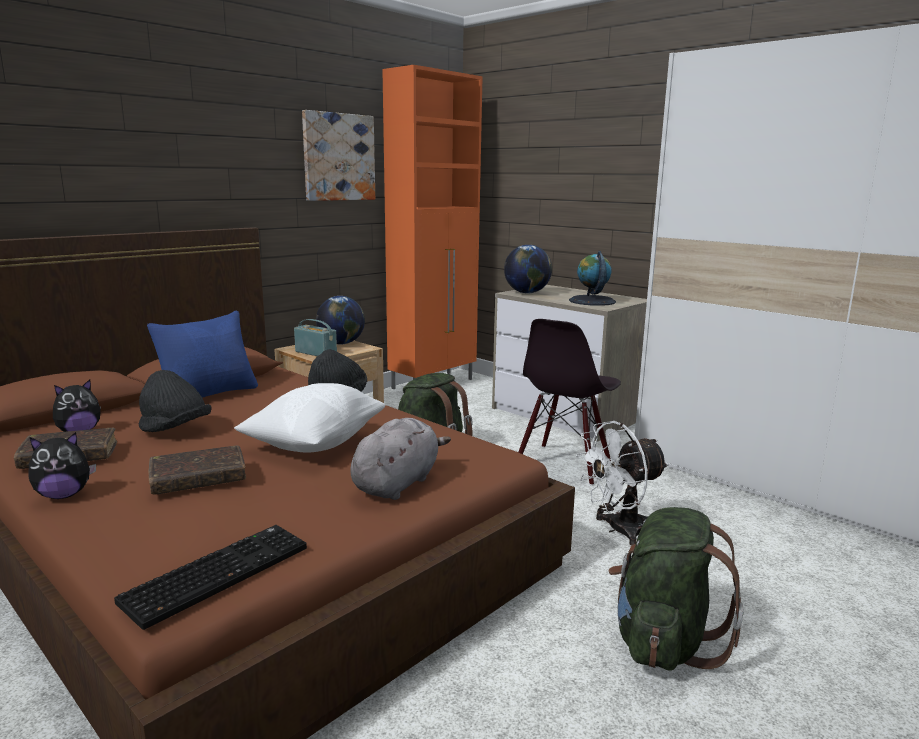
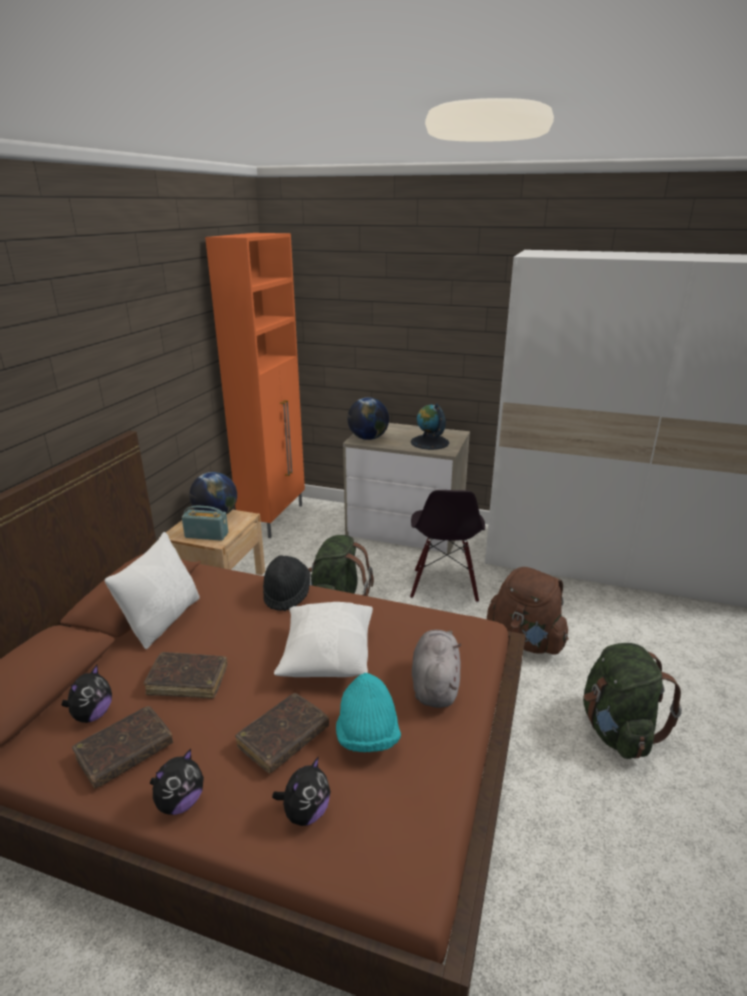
camera: 25 degrees left, 10 degrees up
(148, 530) = (305, 813): none -> plush toy
(175, 430) = (188, 681): black hat -> brown book
(210, 394) = (163, 619): blue pillow -> white pillow
(218, 572) = (411, 834): keyboard -> none
(276, 498) = (367, 736): none -> turquoise hat
(338, 157) = (181, 335): picture -> none
(618, 530) = (525, 641): white fan -> brown backpack

